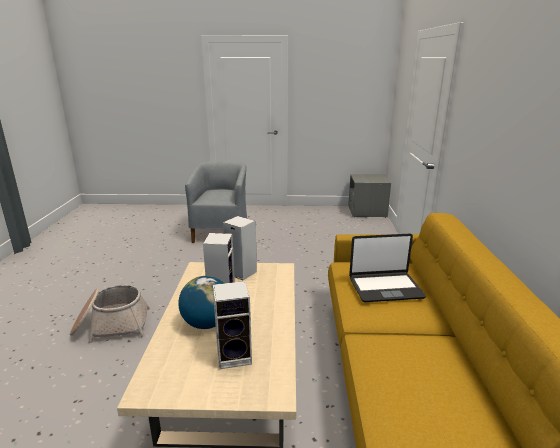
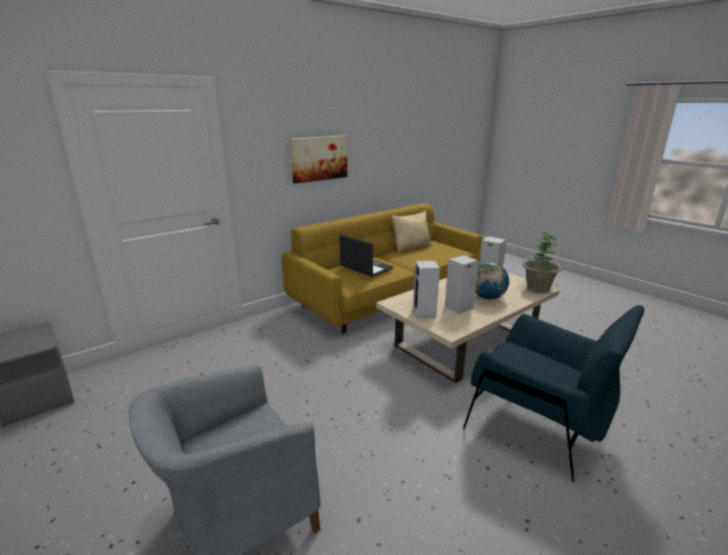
camera: 130 degrees left, 0 degrees up
(111, 325) = (538, 427): basket -> blue armchair
(154, 388) = (538, 288): none -> potted plant
(466, 381) = (412, 247): none -> beige pillow
(502, 139) = (319, 158): none -> picture

